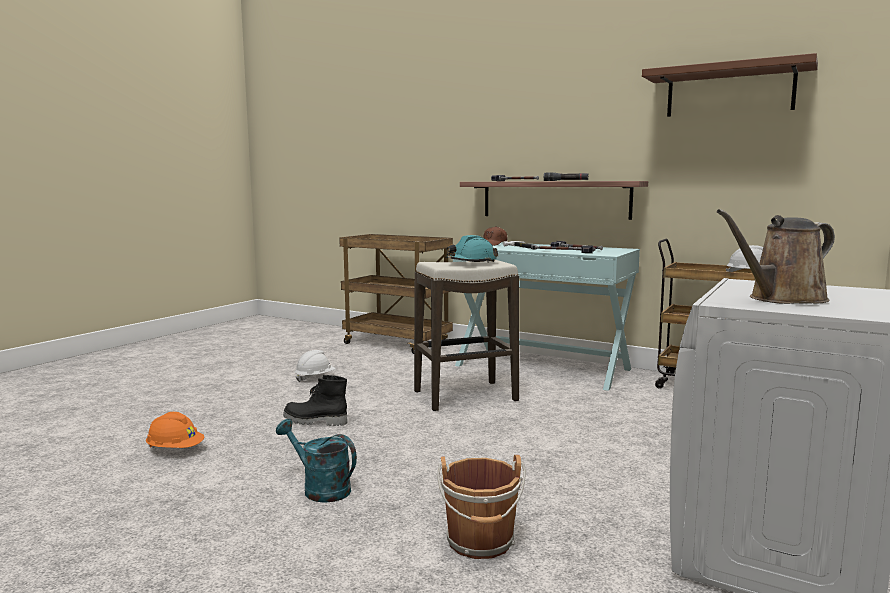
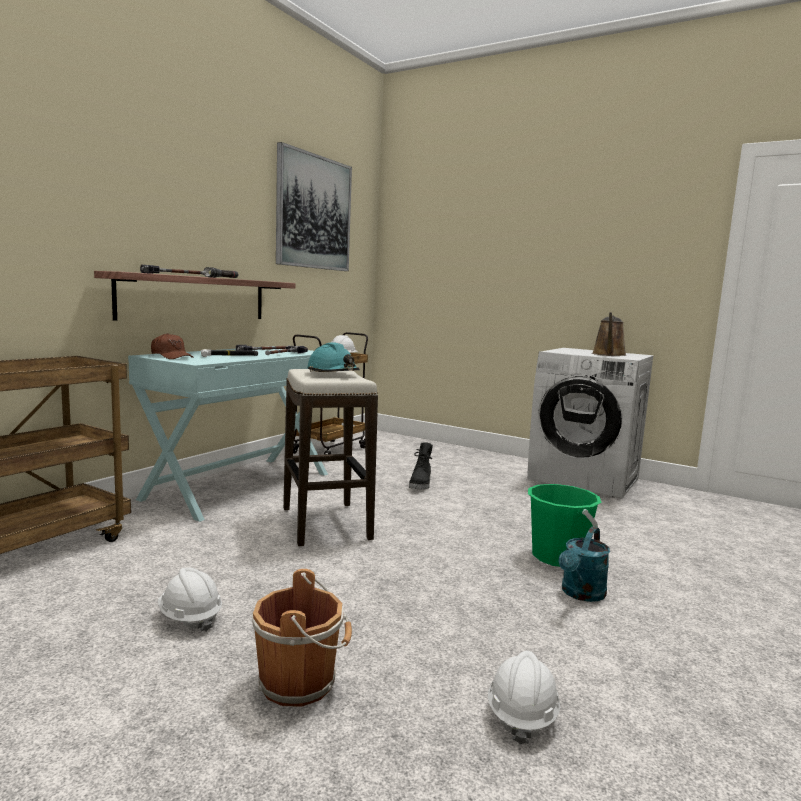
camera: 90 degrees left, 0 degrees up
(175, 450) = (521, 715): orange hard hat -> white hard hat
(314, 421) = (400, 606): black boot -> black boot (421, 484)
(408, 488) = (557, 557): none -> green bucket
(481, 543) = (623, 538): brown bucket -> brown bucket (301, 682)
(729, 91) = (314, 212): brown shelf -> picture
(782, 299) = (608, 355): brown watering can -> brown watering can turned 45 degrees clockwise

